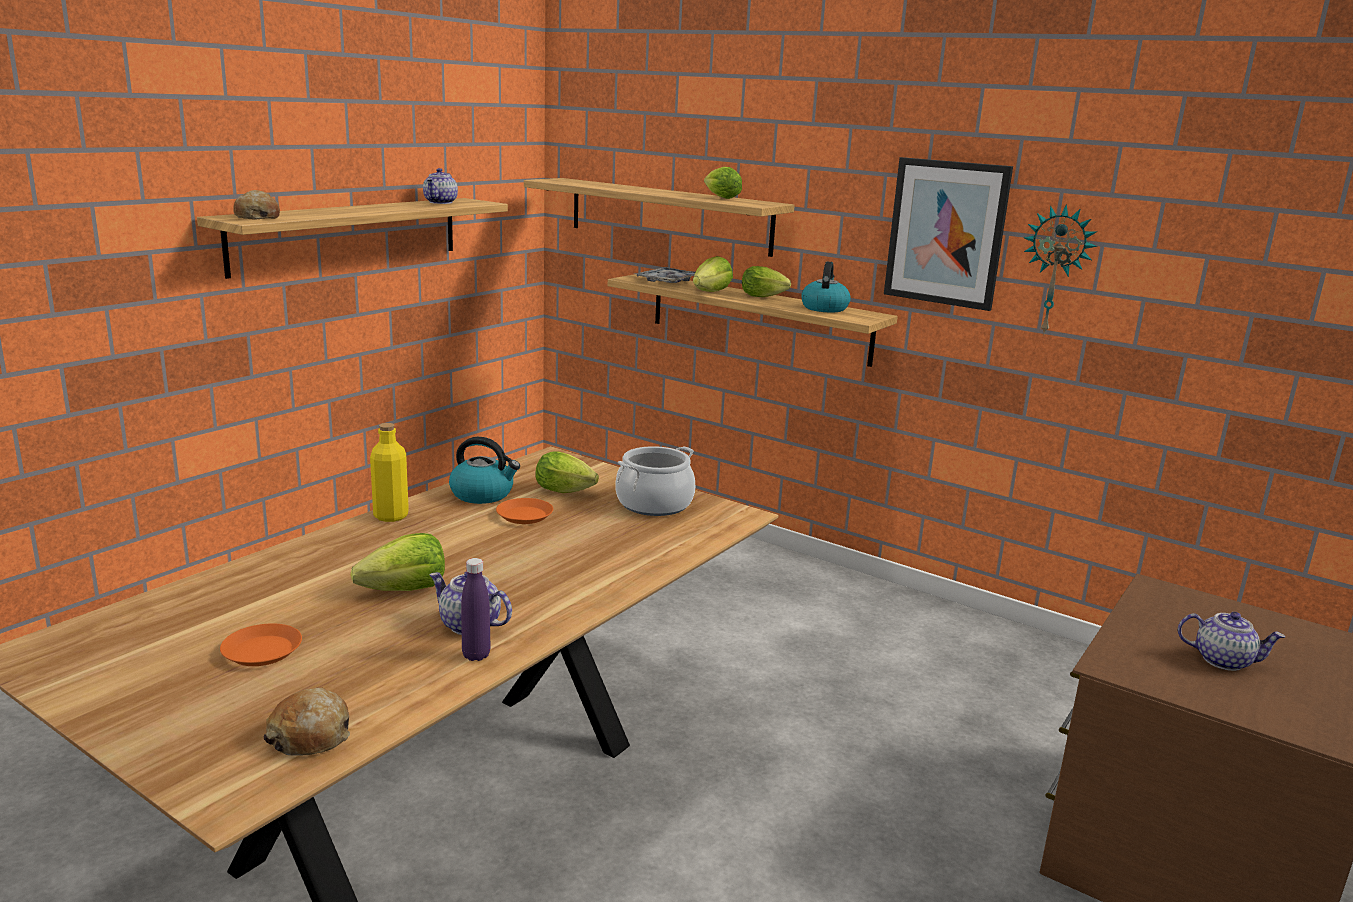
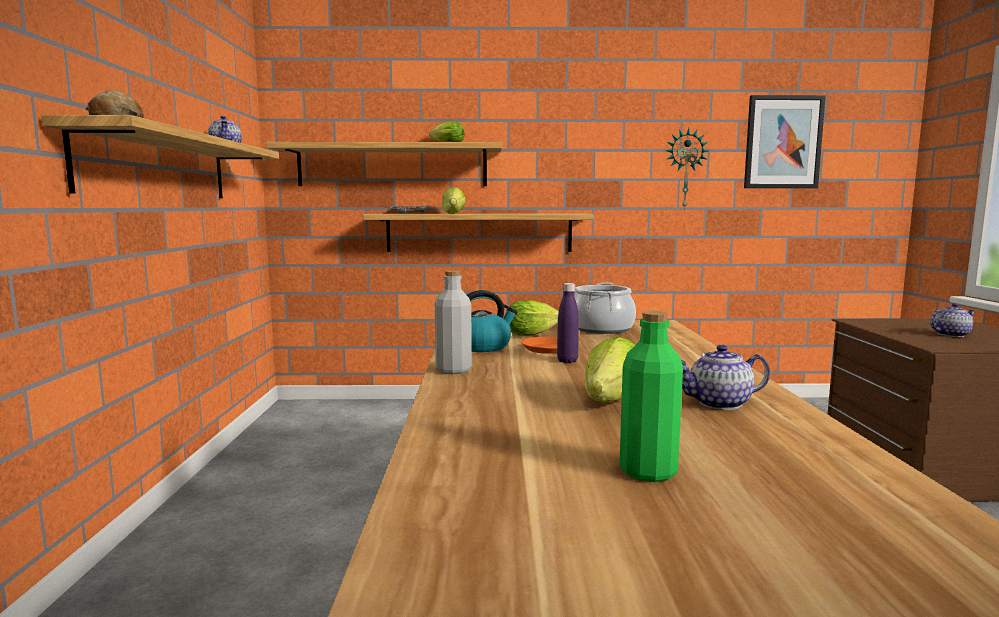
camera: 35 degrees left, 10 degrees down
(262, 651) = (648, 471): orange plate -> green bottle
(310, 736) = (889, 505): bread -> none
(391, 516) = (453, 370): yellow bottle -> grey bottle
(476, 655) = (782, 415): purple bottle -> purple bottle (567, 361)
(765, 297) = (492, 213): lettuce -> none
(824, 308) = (542, 213): kettle -> none
(946, 233) = (613, 154): picture -> picture (783, 142)

